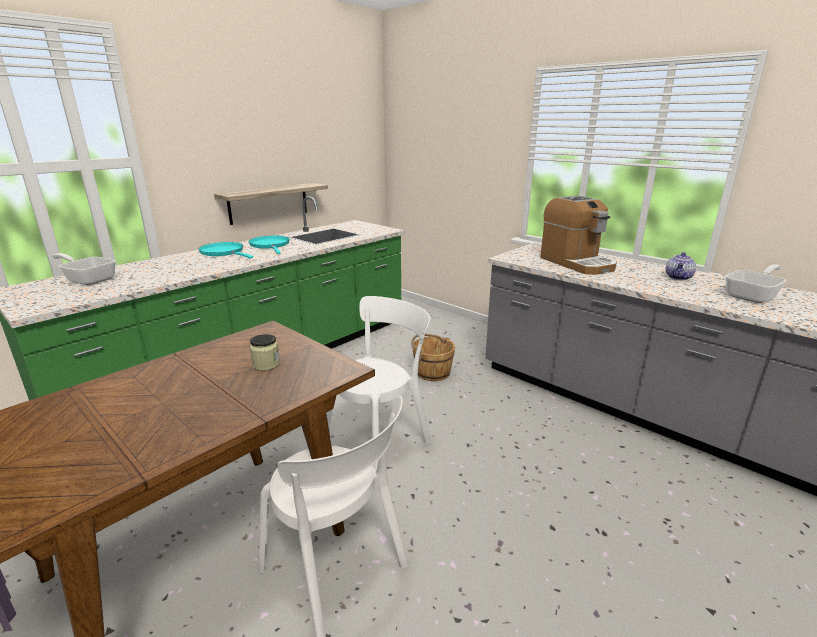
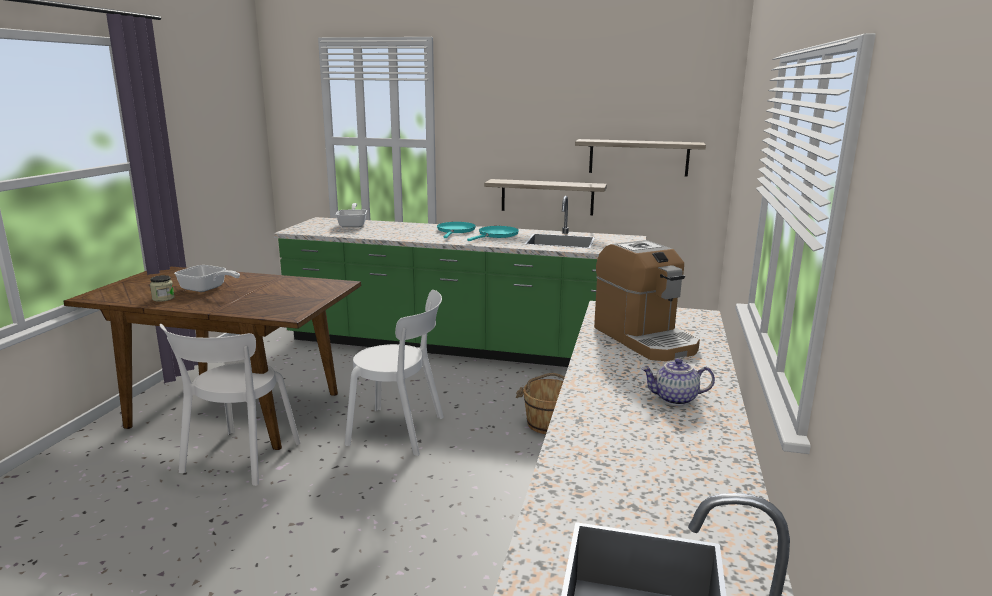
camera: 60 degrees right, 5 degrees down
(266, 364) = (283, 296): jar -> jar (163, 298)
(331, 157) = (638, 157): none -> shelf
(576, 263) = (644, 339): coffee machine -> coffee machine turned 60 degrees counterclockwise
(753, 296) = (653, 451): frying pan -> frying pan (206, 289)

